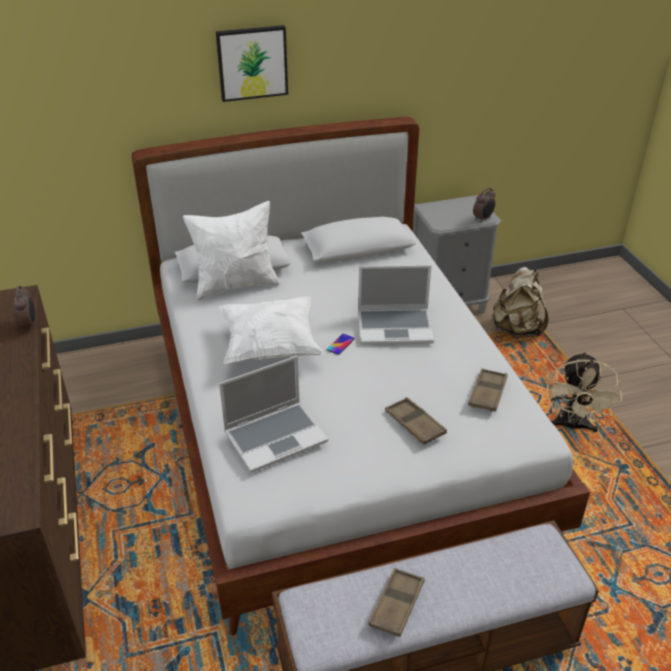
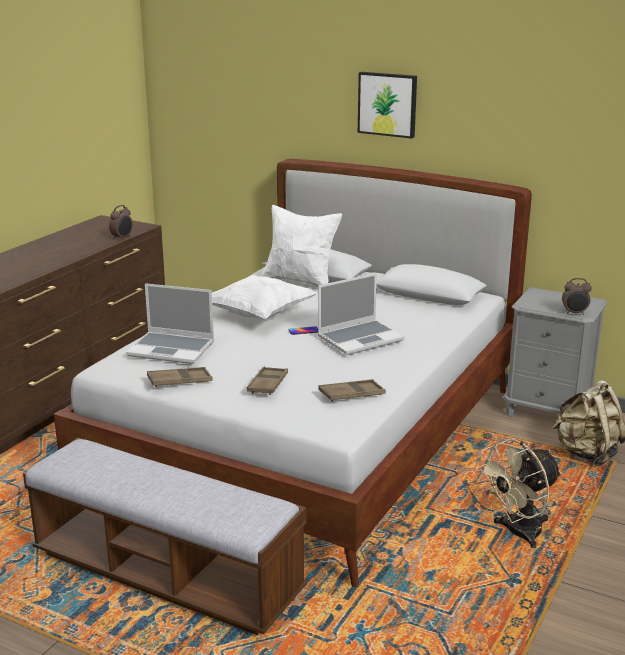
camera: 45 degrees right, 15 degrees down
(395, 327) = (360, 338): laptop -> laptop turned 75 degrees counterclockwise
(396, 605) = (120, 475): brown tray -> brown tray (179, 381)

